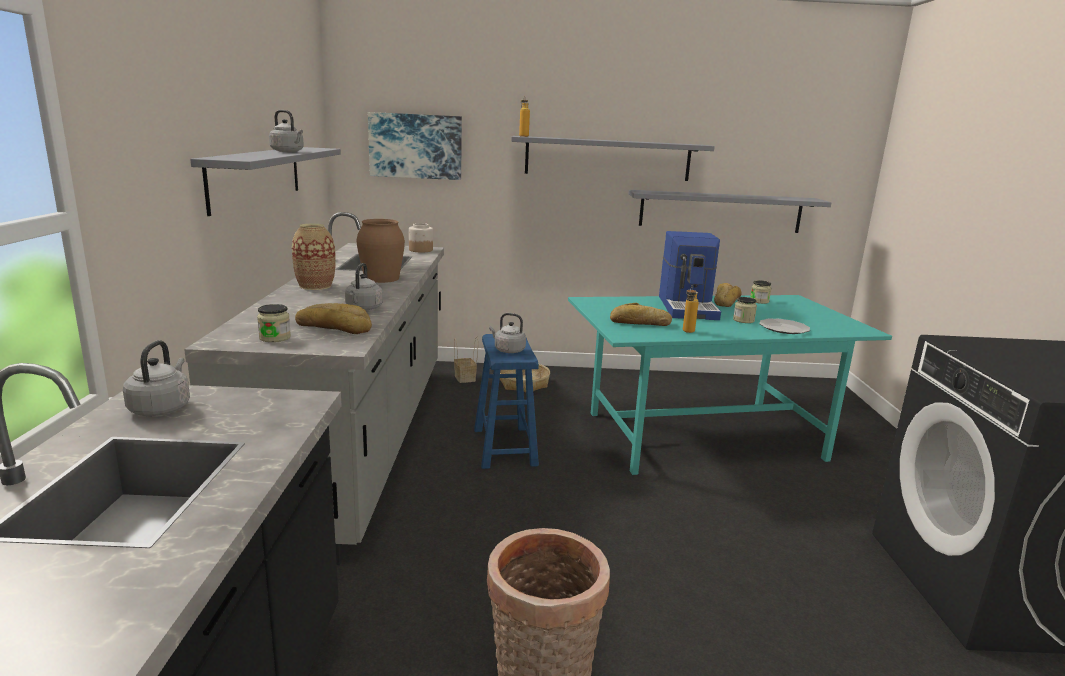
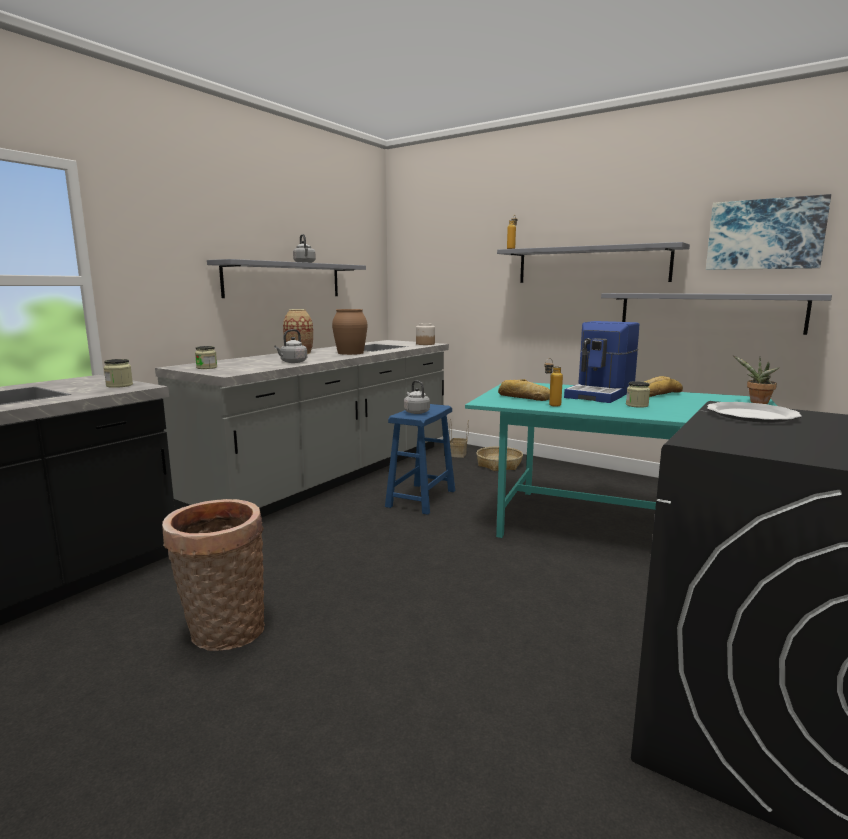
camera: 35 degrees right, 5 degrees down
(161, 408) = (79, 382): grey kettle -> none
(334, 327) = (250, 367): bread -> none
(415, 146) = (441, 265): picture -> picture (765, 234)
(759, 301) = (699, 397): jar -> jar (119, 385)
(783, 328) = (666, 413): plate -> plate (750, 415)
(806, 303) = (757, 402): none -> potted plant

